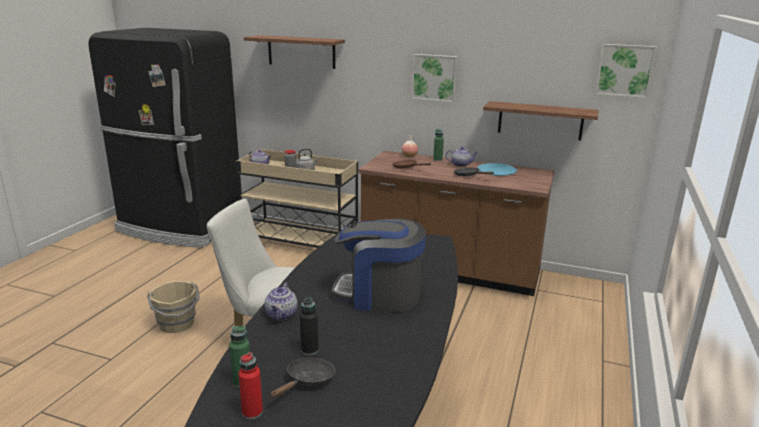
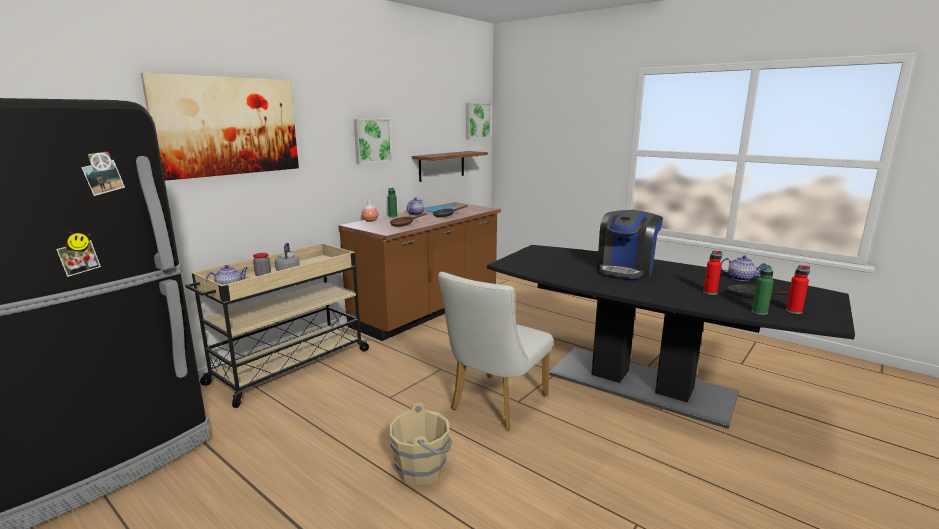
camera: 70 degrees left, 5 degrees down
(281, 315) = (659, 296): teapot -> teapot (741, 278)
(301, 51) = (228, 126): shelf -> picture
(309, 350) = (710, 292): black bottle -> red bottle

